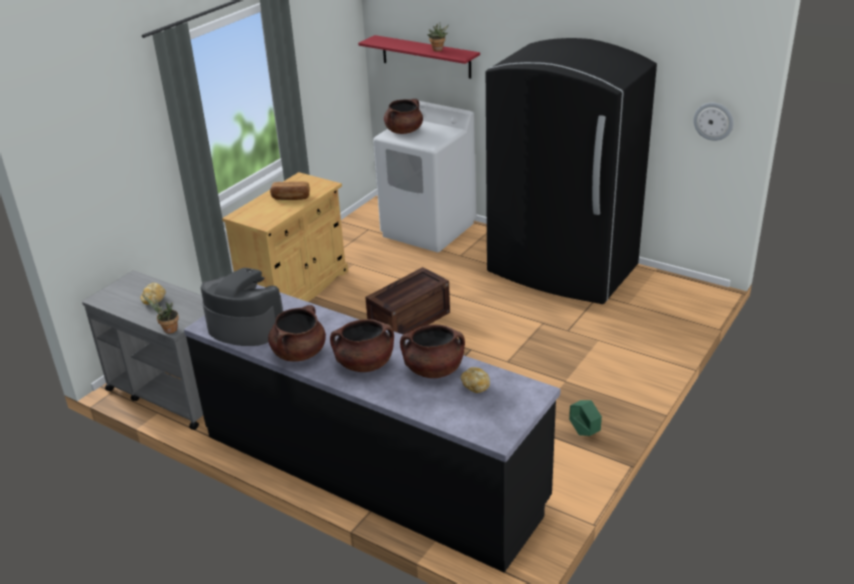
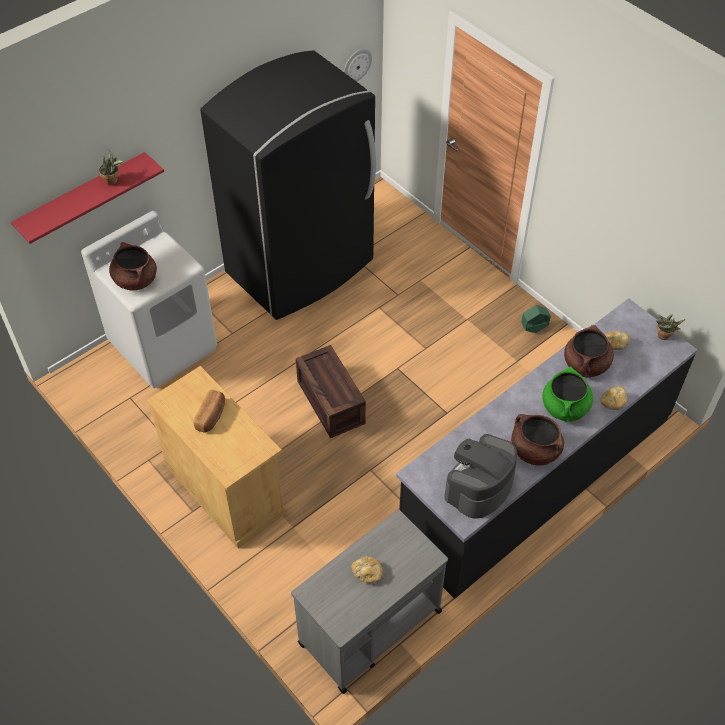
camera: 75 degrees left, 20 degrees up
(168, 330) = (431, 562): potted plant -> potted plant (663, 337)
(364, 364) = (565, 407): brown cooking pot -> green cooking pot
(386, 396) = (613, 402): none -> bread

